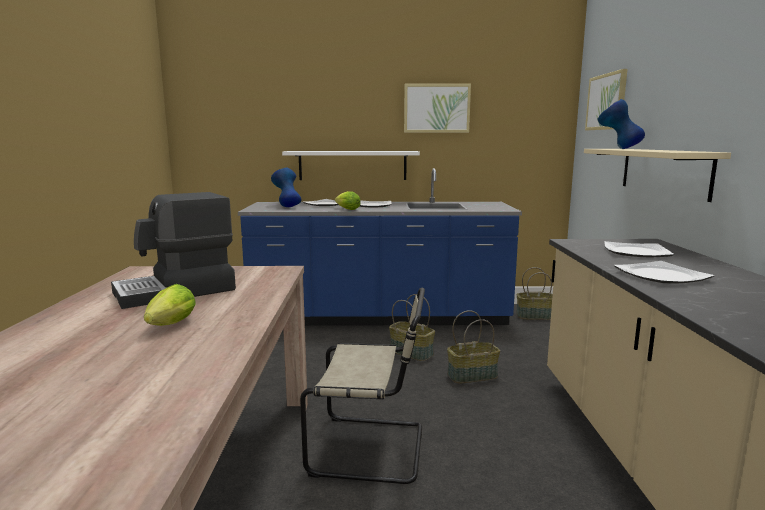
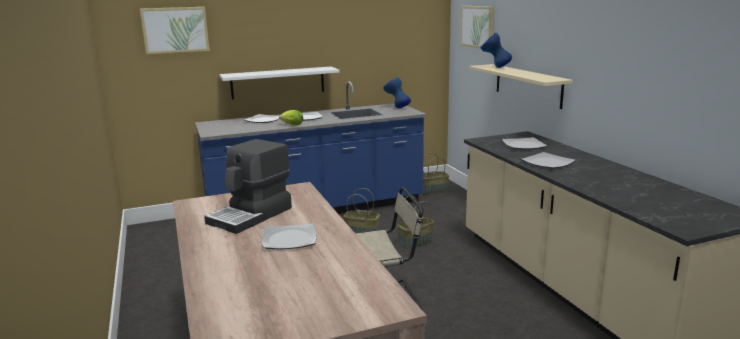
camera: 20 degrees left, 5 degrees up
(169, 326) = (290, 239): lettuce -> plate
(287, 206) = (234, 126): blue vase -> blue vase (397, 107)
(436, 108) = (345, 30): picture -> picture (175, 30)

